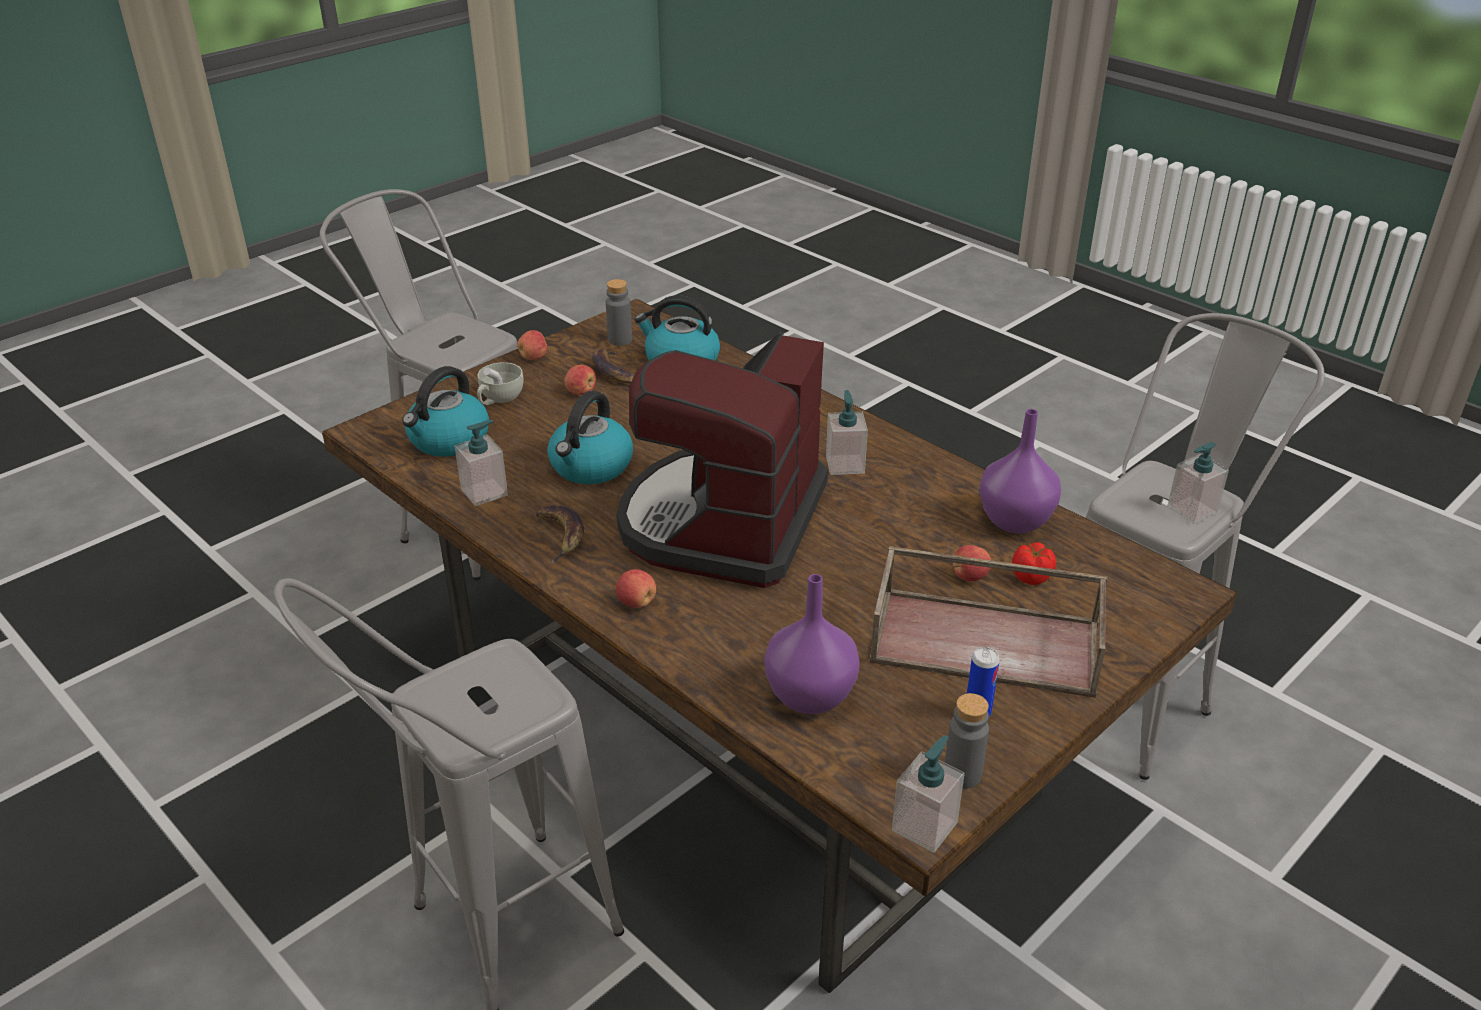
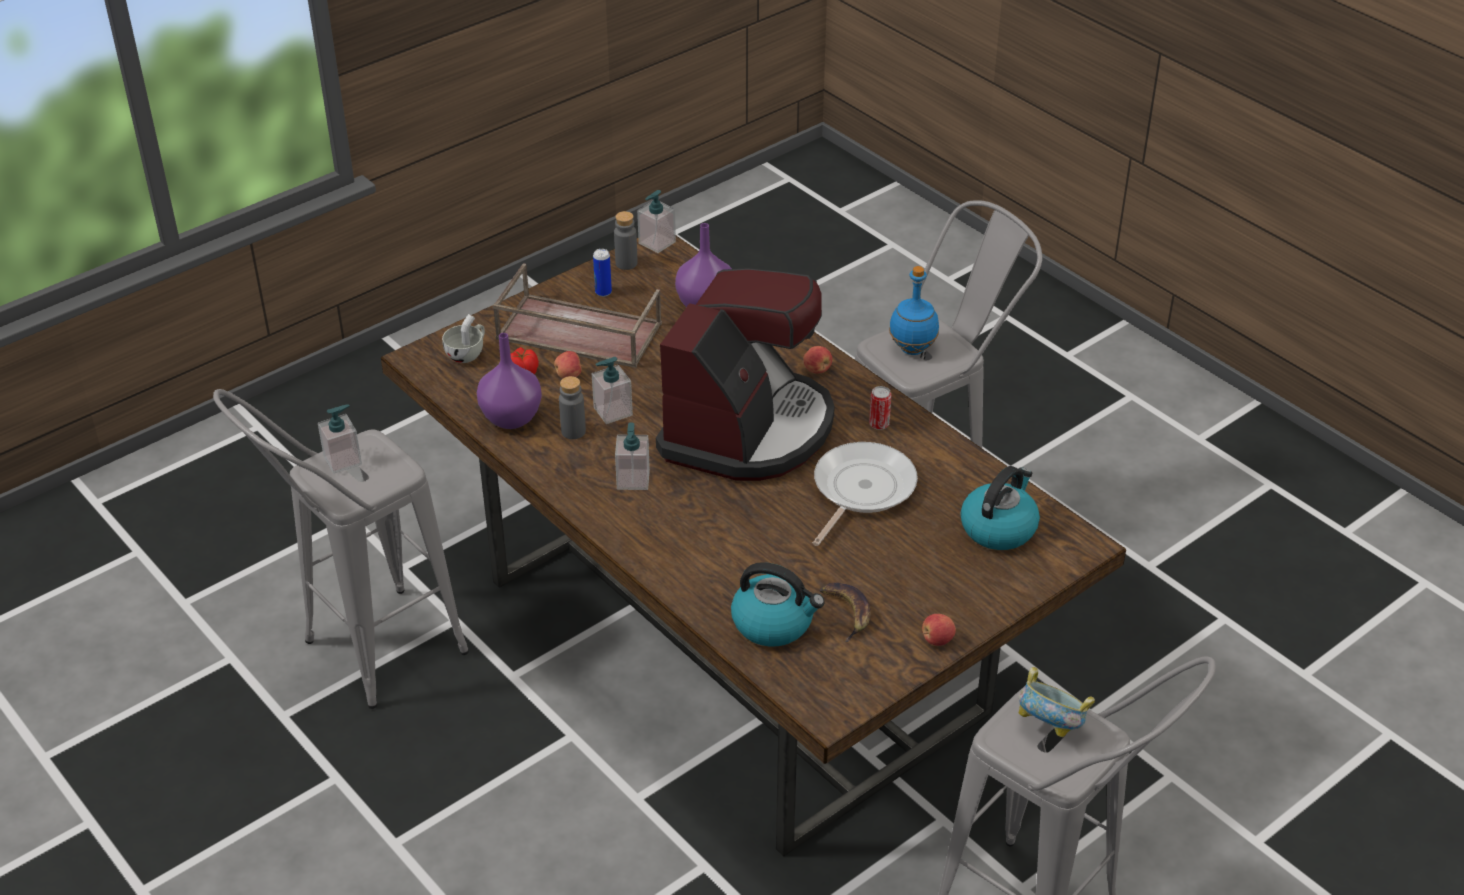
camera: 175 degrees left, 5 degrees up
(449, 347) = (1050, 727): none -> bowl
(484, 492) = (950, 469): soap dispenser -> soap dispenser (612, 411)
(493, 700) = (913, 349): none -> blue bottle
(499, 399) = (962, 578): white cup -> white cup (468, 353)
(561, 536) = (879, 424): banana -> can
(581, 392) = (879, 583): apple -> none
(591, 467) = (861, 490): kettle -> frying pan
(620, 340) = (842, 664): grey bottle -> grey bottle (573, 431)

